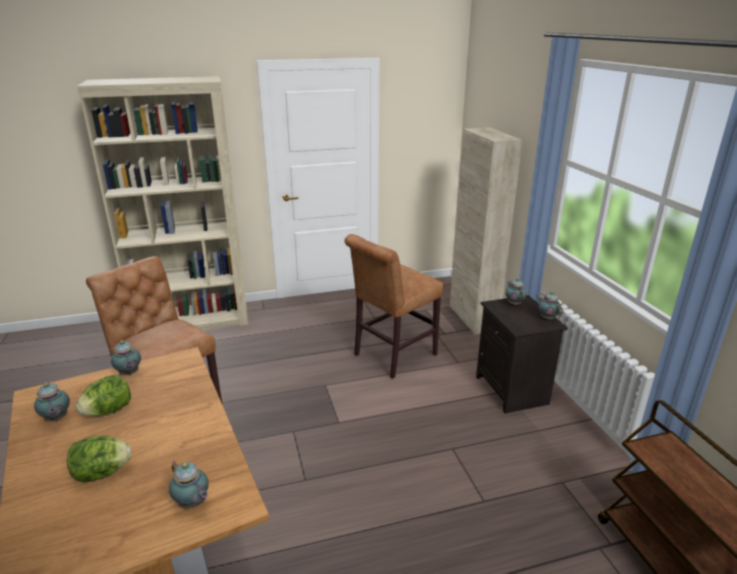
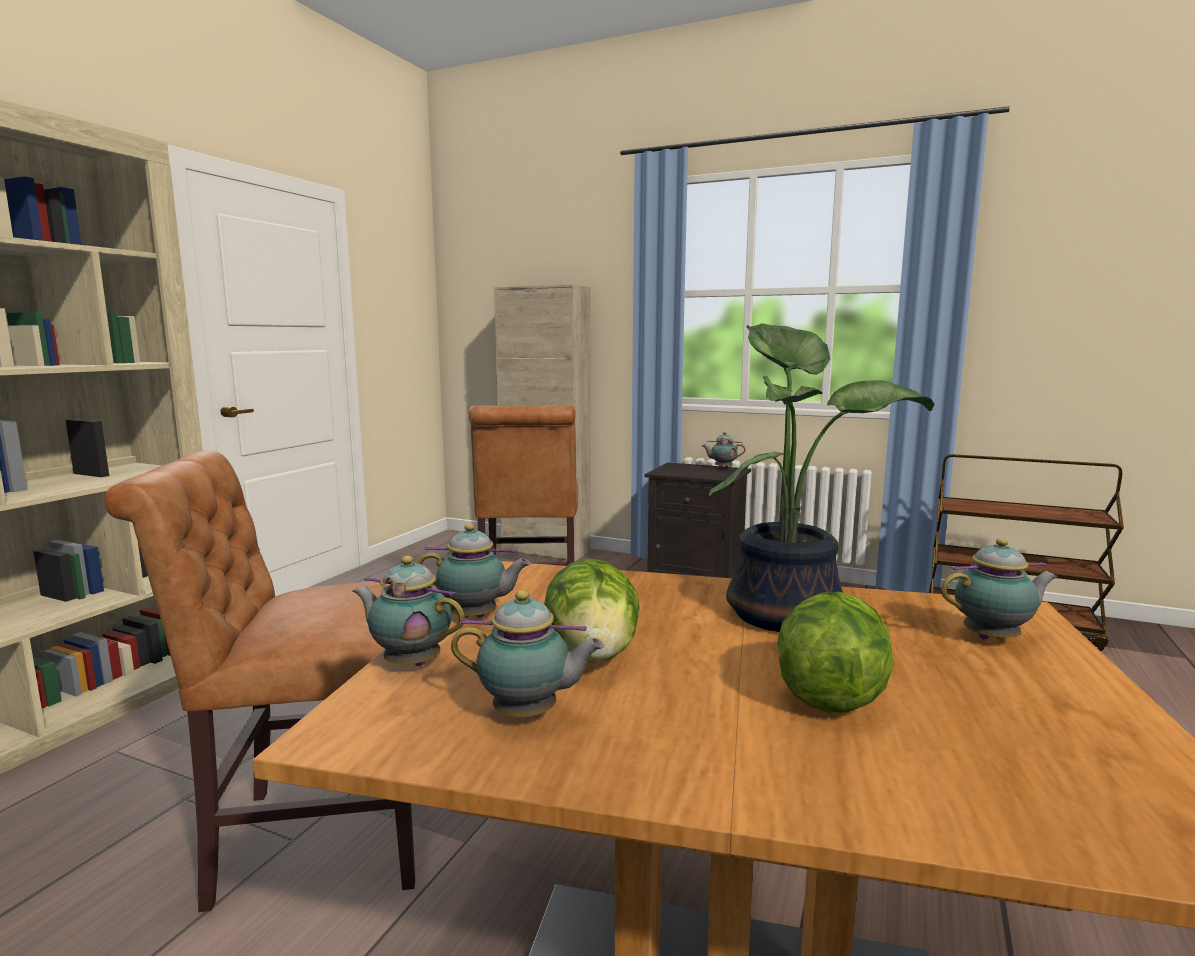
camera: 50 degrees left, 15 degrees down
(186, 438) = (787, 612): none -> potted plant
(513, 303) = (673, 468): teapot -> teapot (410, 662)

